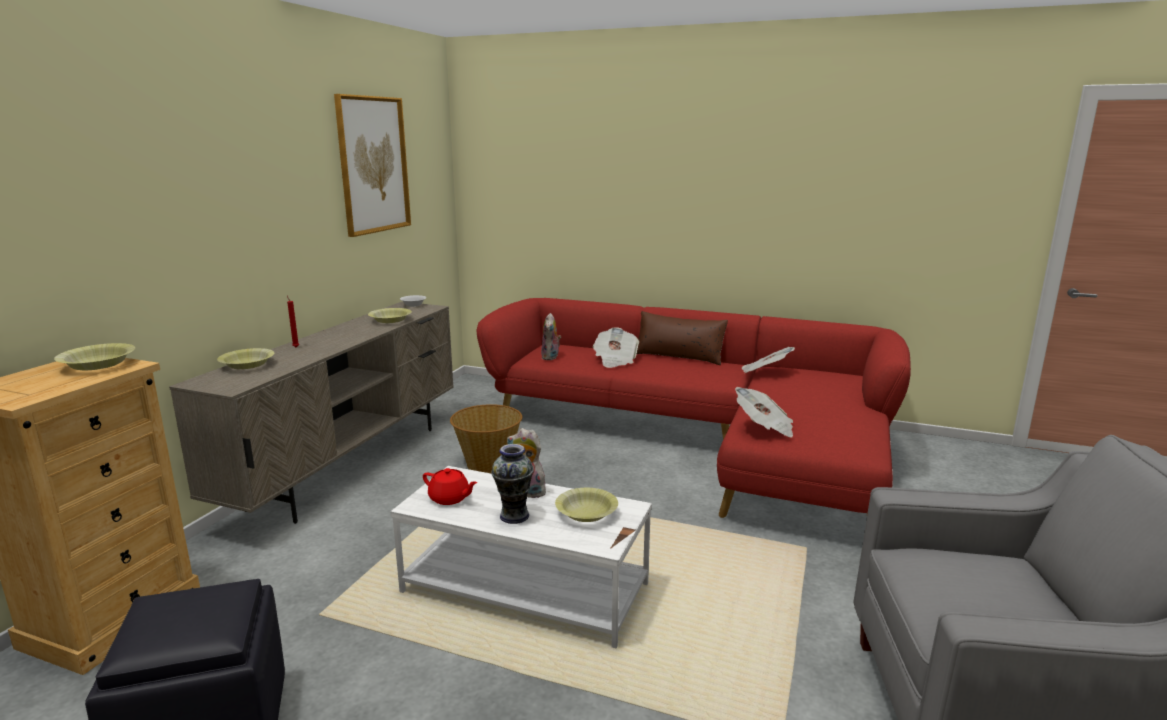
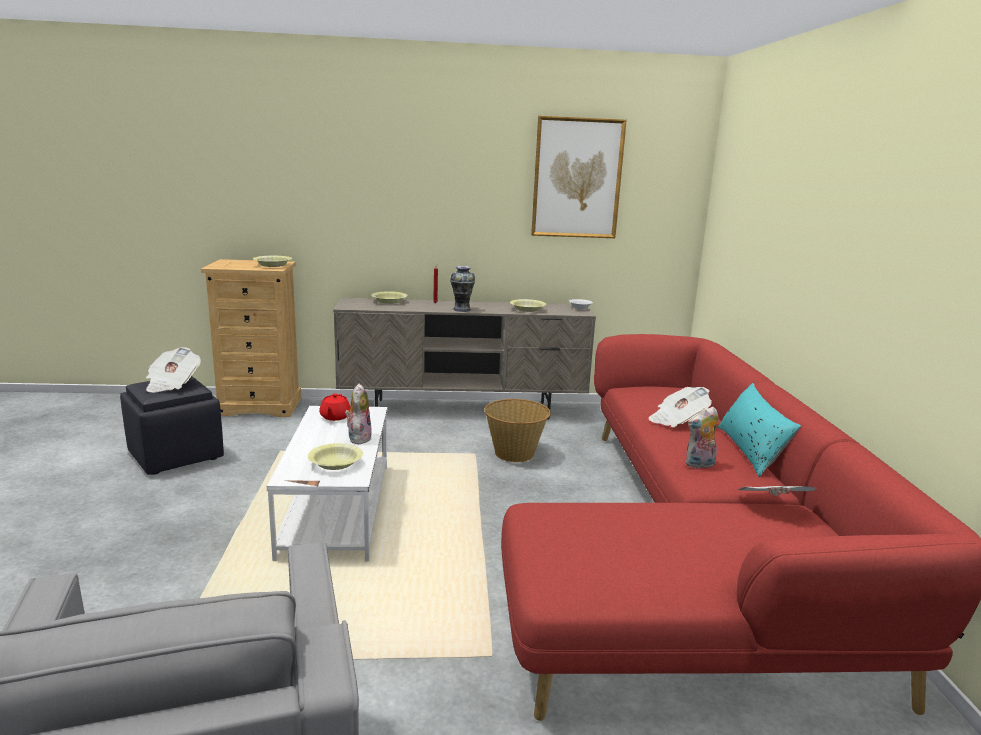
camera: 65 degrees right, 0 degrees up
(515, 516) = (319, 440): vase -> vase (462, 309)
(551, 357) = (643, 395): plush toy -> plush toy (700, 465)
(678, 356) = (751, 450): brown pillow -> turquoise pillow
(764, 427) = (560, 513): newspaper -> newspaper (172, 384)

